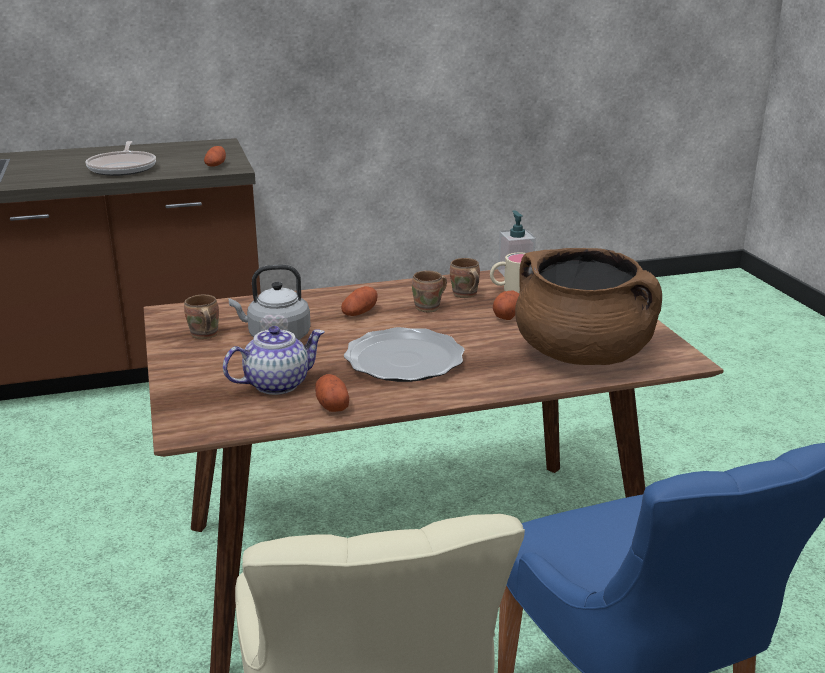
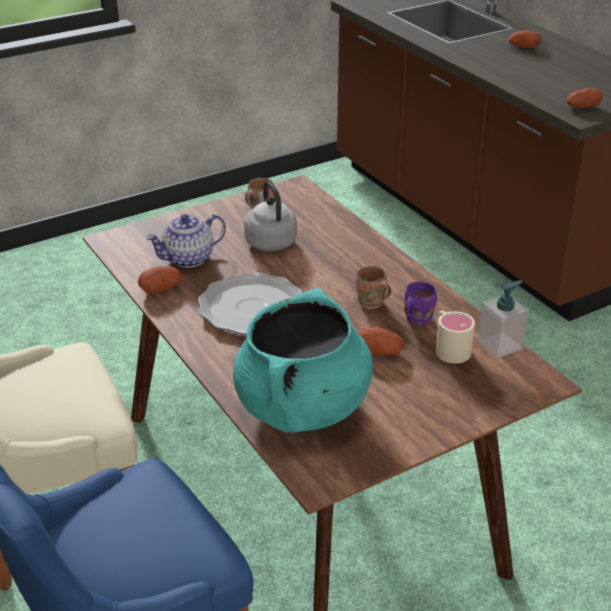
camera: 75 degrees right, 10 degrees up
(123, 168) = (532, 73): frying pan -> none
(277, 384) = (188, 259): teapot -> teapot turned 105 degrees clockwise
(360, 313) = (340, 269): potato -> potato (523, 47)
(464, 295) = (416, 319): brown mug -> purple mug
(582, 355) = (303, 408): brown cooking pot -> turquoise cooking pot

